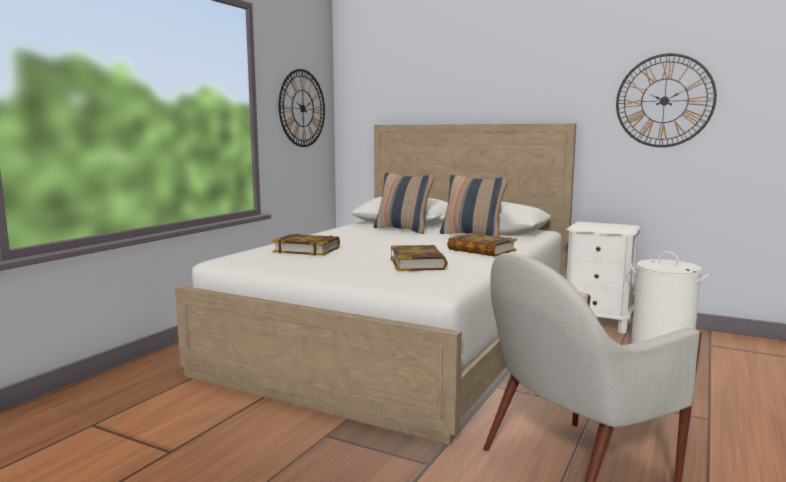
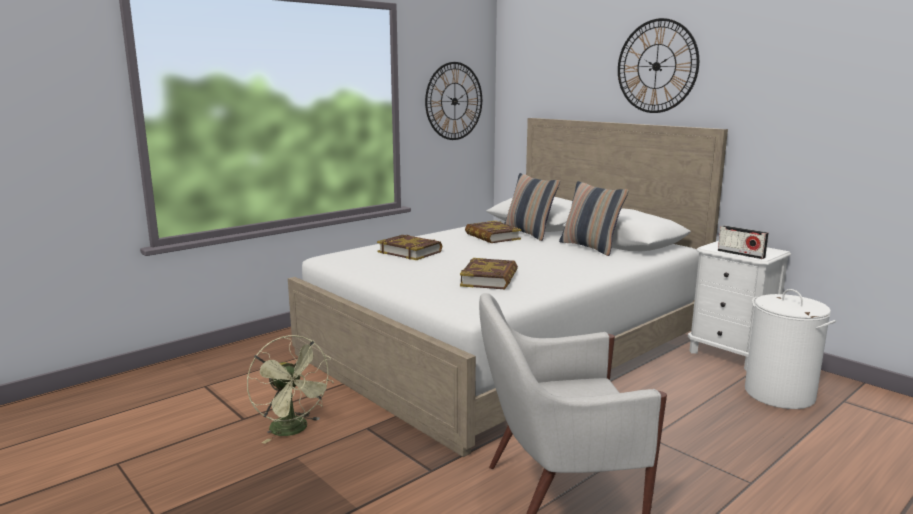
camera: 20 degrees right, 5 degrees up
(243, 453) = (294, 430): none -> green fan
(481, 250) = (573, 268): book -> book (492, 236)
(608, 229) = (741, 254): none -> radio
(664, 101) = (829, 108): wall clock -> wall clock (656, 66)

